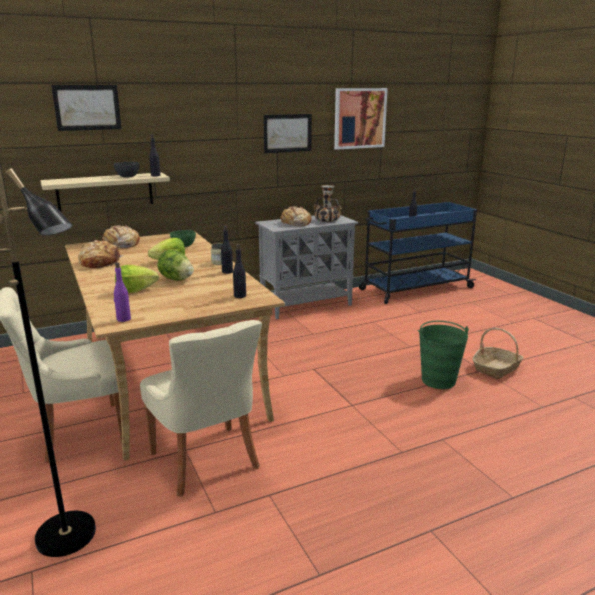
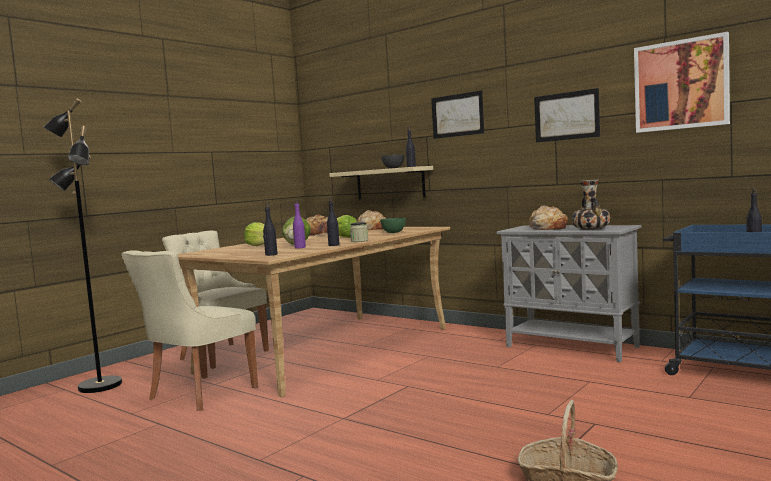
camera: 65 degrees right, 15 degrees down
(87, 107) = (380, 109): picture -> picture (457, 115)
(123, 319) = (197, 253): purple bottle -> purple bottle (300, 247)
(438, 380) = (464, 448): green bucket -> none

